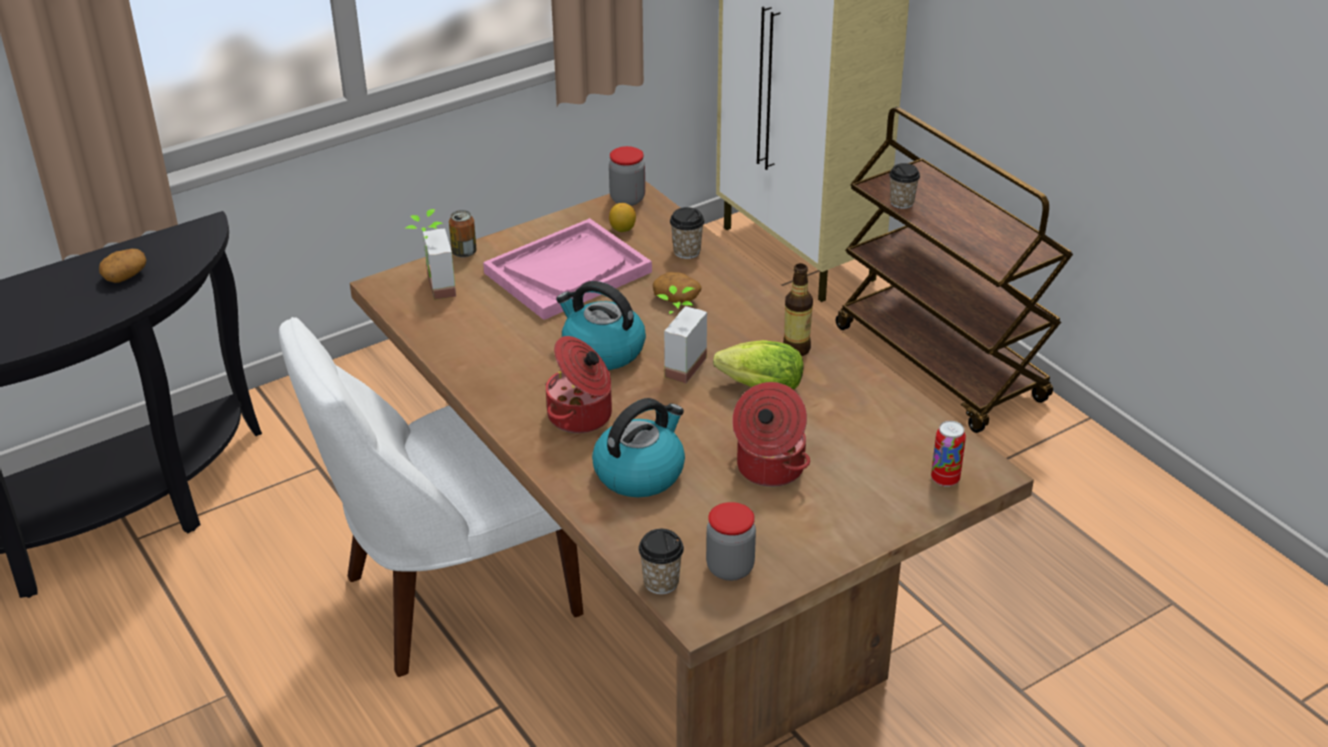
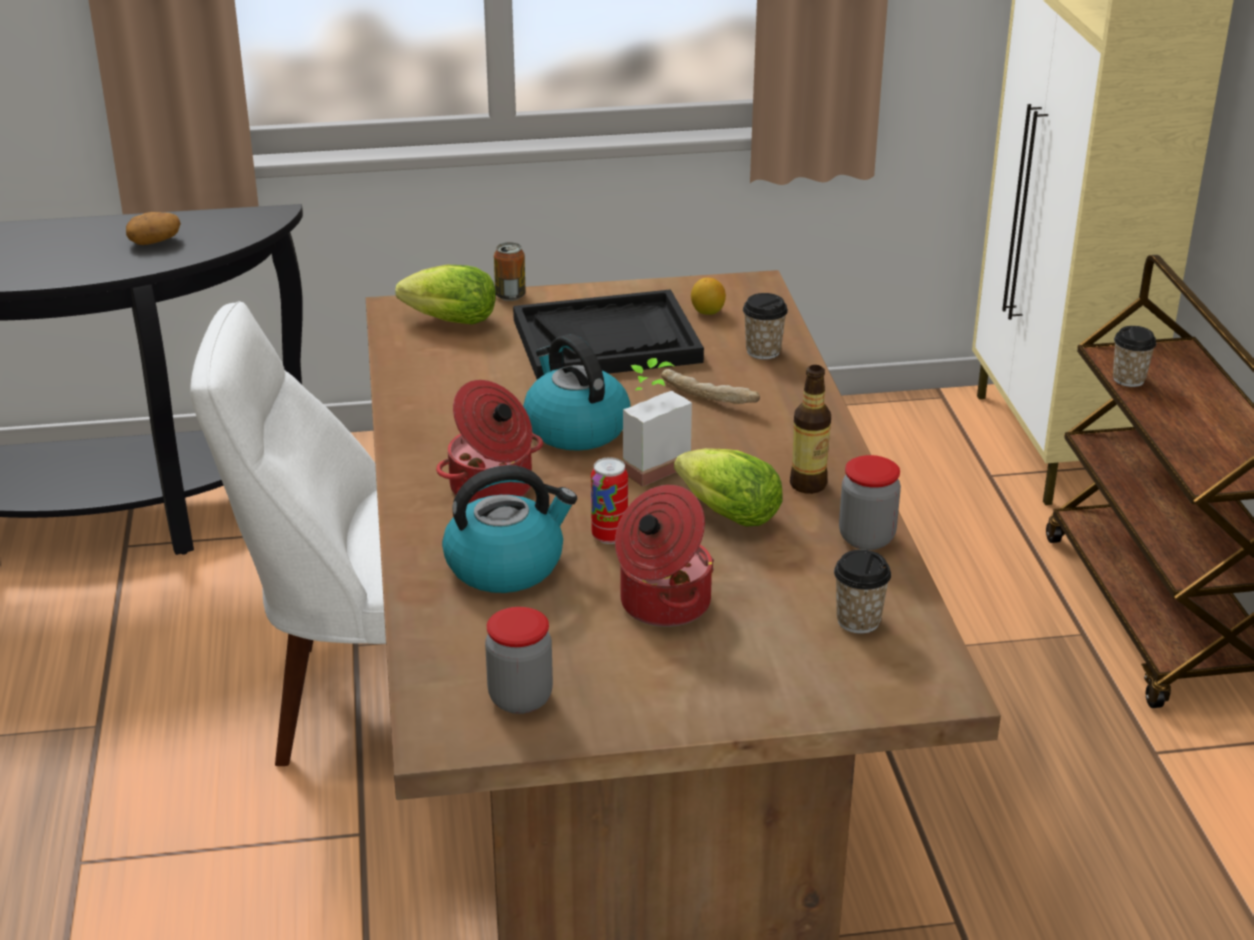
camera: 25 degrees right, 5 degrees down
(432, 287) = (446, 321): potted plant -> lettuce
(568, 272) = (607, 341): pink tray -> black tray
(627, 199) = (740, 283): jar -> jar (866, 538)
(661, 582) = (426, 689): cup -> cup (858, 621)
(677, 299) = (709, 396): potato -> bread
(945, 479) = (877, 680): can -> can (609, 536)

